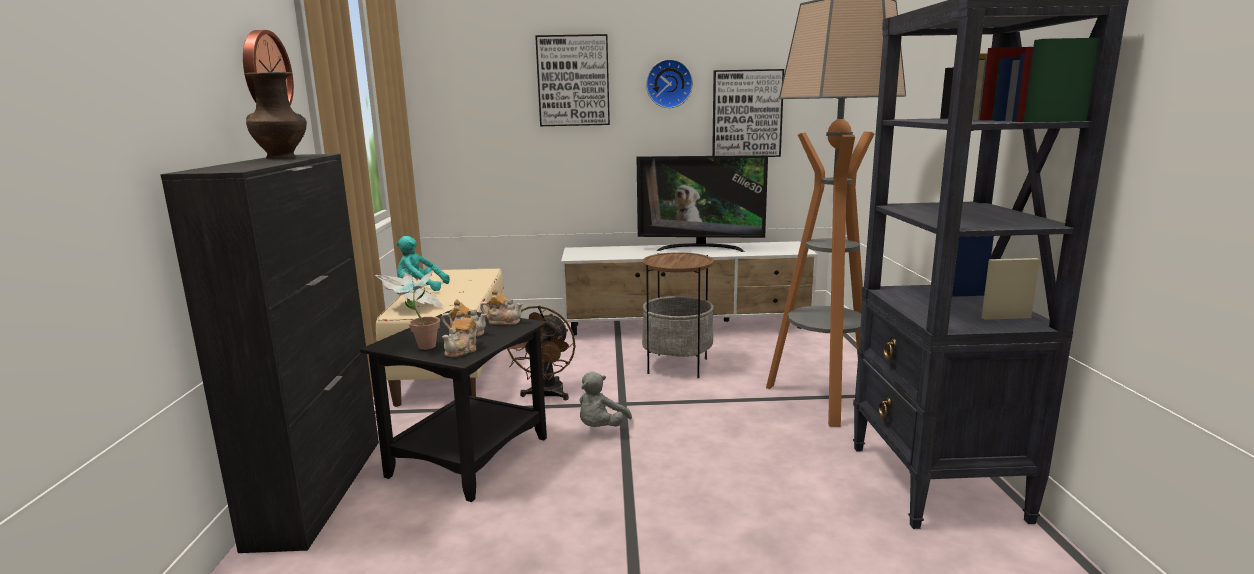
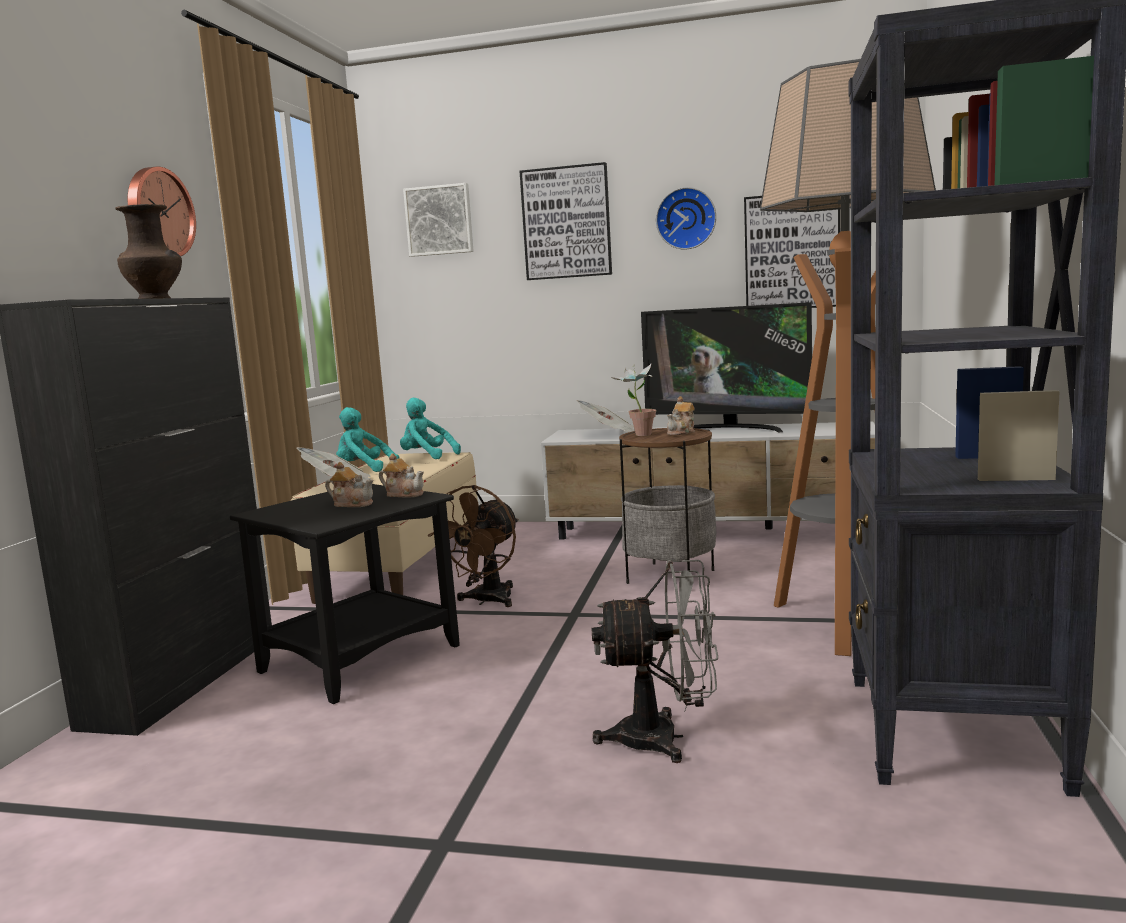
camera: 15 degrees right, 5 degrees down
(420, 348) = (290, 516): potted plant -> potted plant (638, 435)
(462, 350) = (331, 519): teapot -> teapot (682, 432)
(463, 72) = (439, 220): none -> picture
(466, 274) = (426, 457): none -> turquoise plush toy
(601, 428) = (531, 639): grey plush toy -> none
(612, 253) = (610, 434): none -> newspaper
(750, 507) = (664, 738): none -> grey fan

